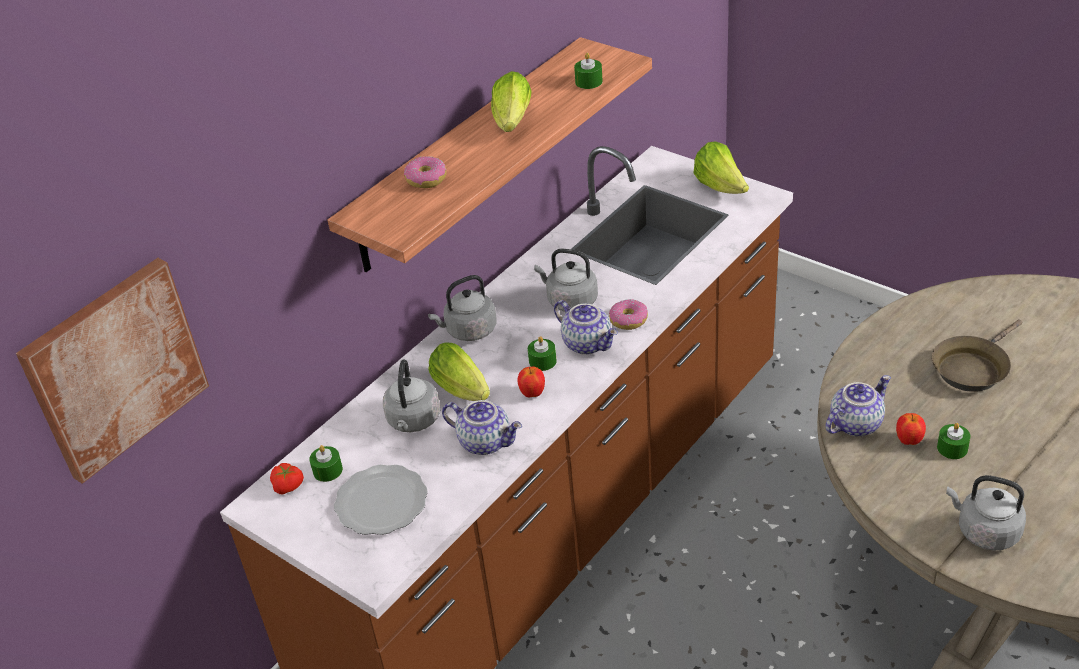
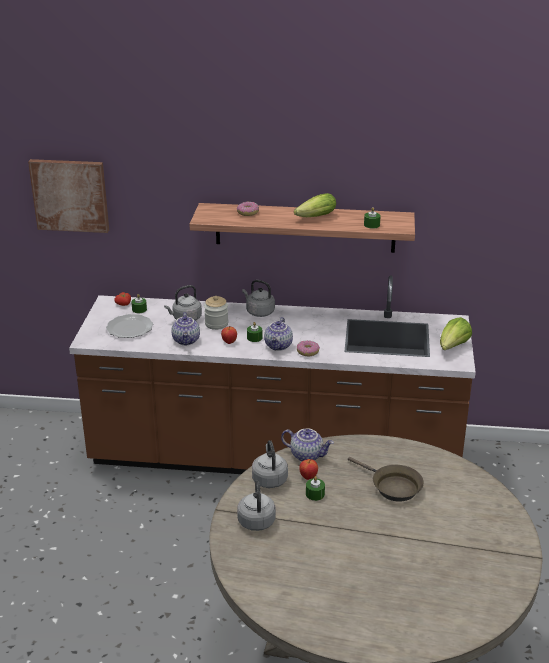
camera: 55 degrees right, 10 degrees down
(463, 390) = (216, 324): lettuce -> jar
(569, 301) = (307, 331): grey kettle -> grey kettle (269, 479)
(972, 368) = (392, 487): brown frying pan -> brown frying pan turned 150 degrees counterclockwise

